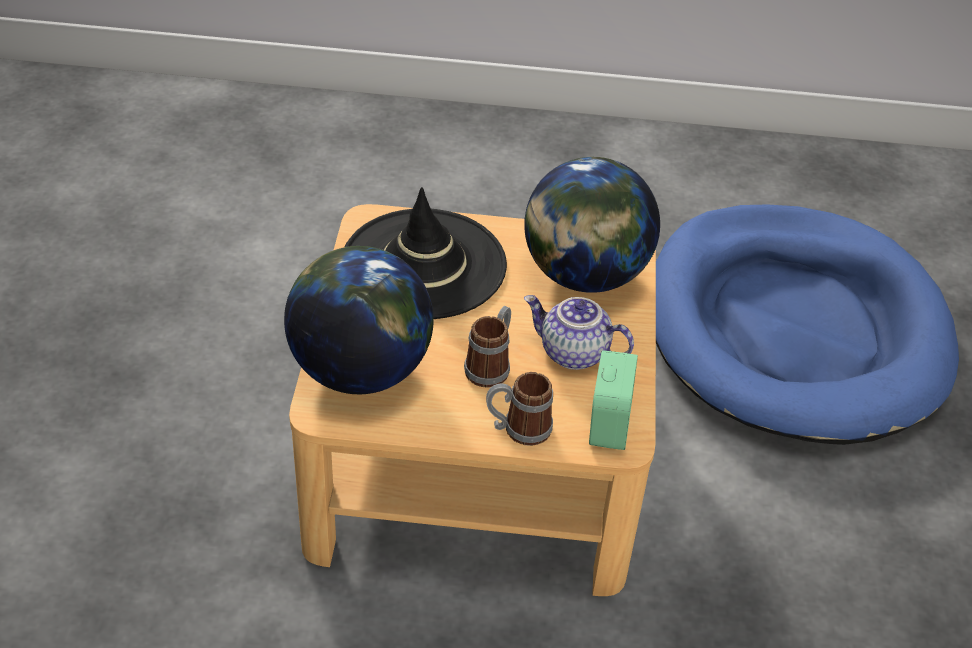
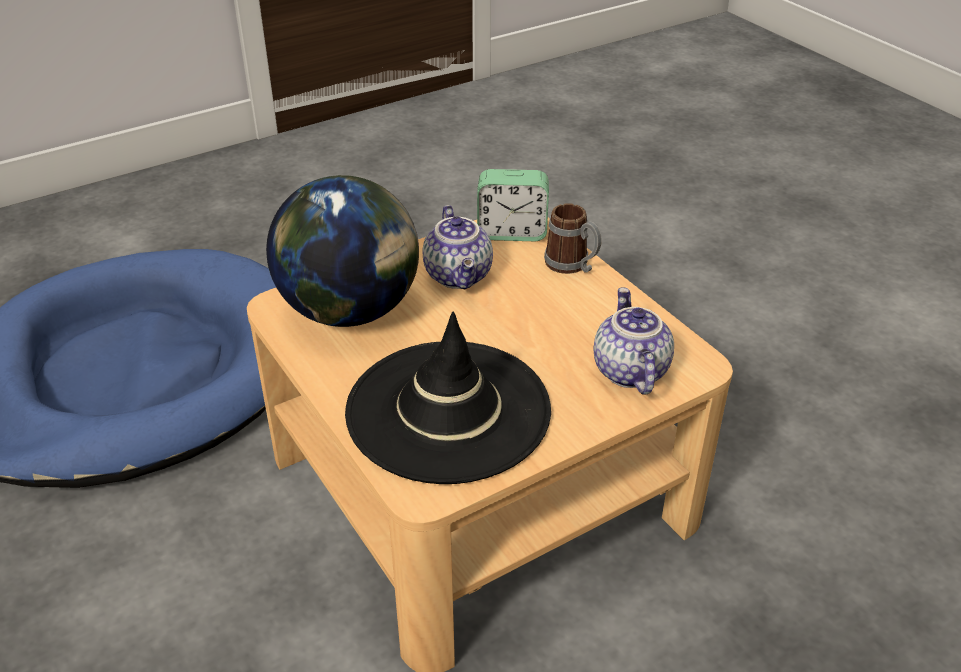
camera: 125 degrees left, 5 degrees down
(360, 370) = (628, 371): globe -> teapot
(491, 365) = (527, 307): mug -> none
(609, 424) = (512, 232): alarm clock -> alarm clock turned 150 degrees counterclockwise

